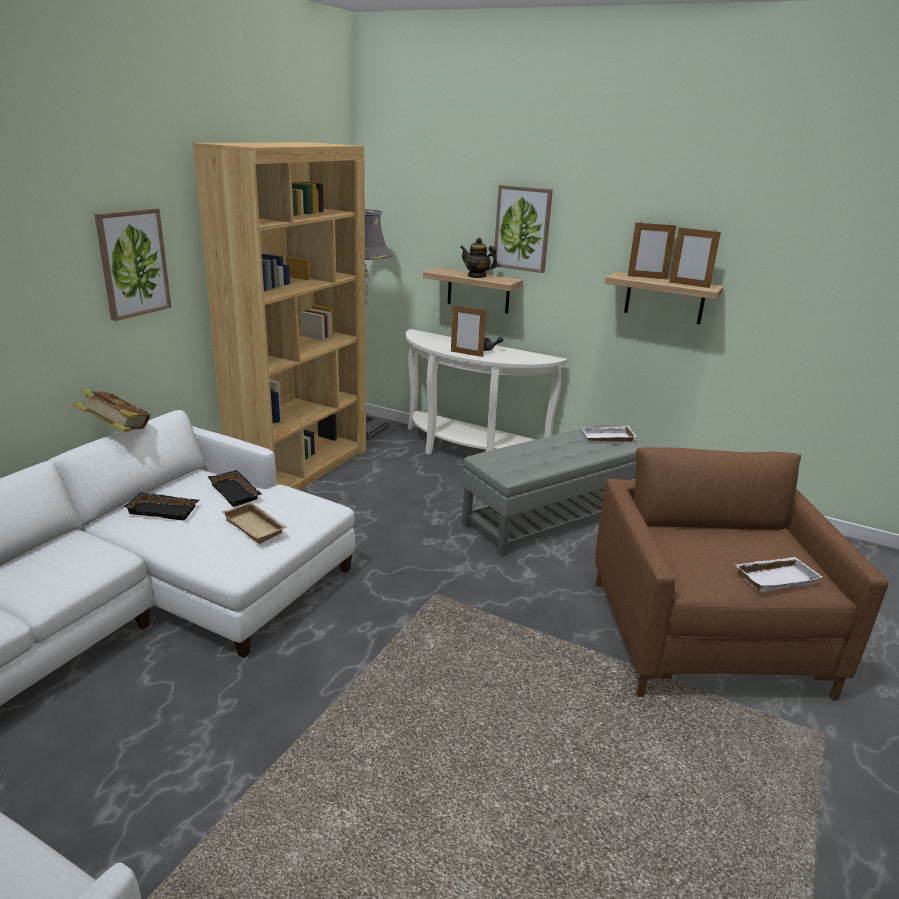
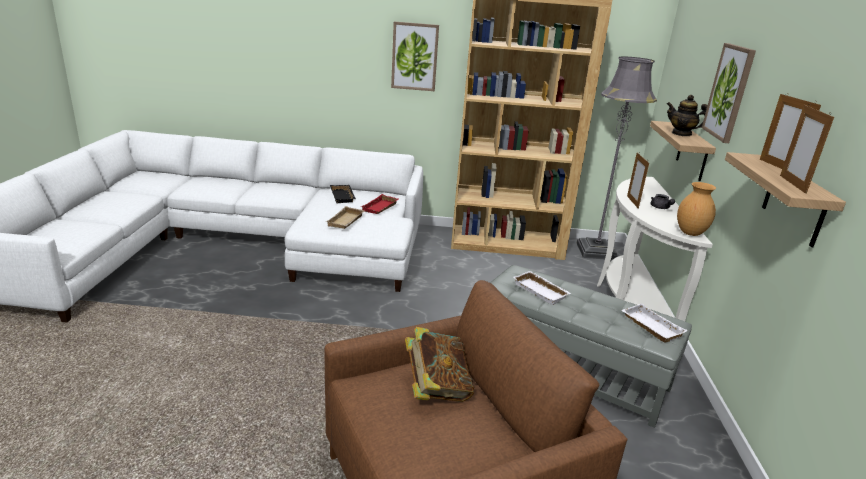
camera: 65 degrees right, 0 degrees up
(117, 432) = (364, 150): book -> book (436, 388)
(237, 492) = (380, 208): black tray -> red tray
(477, 276) = (681, 134): teapot -> teapot turned 60 degrees counterclockwise
(544, 358) = (690, 233): none -> brown vase
(775, 577) = (404, 438): white tray -> white tray (542, 291)

